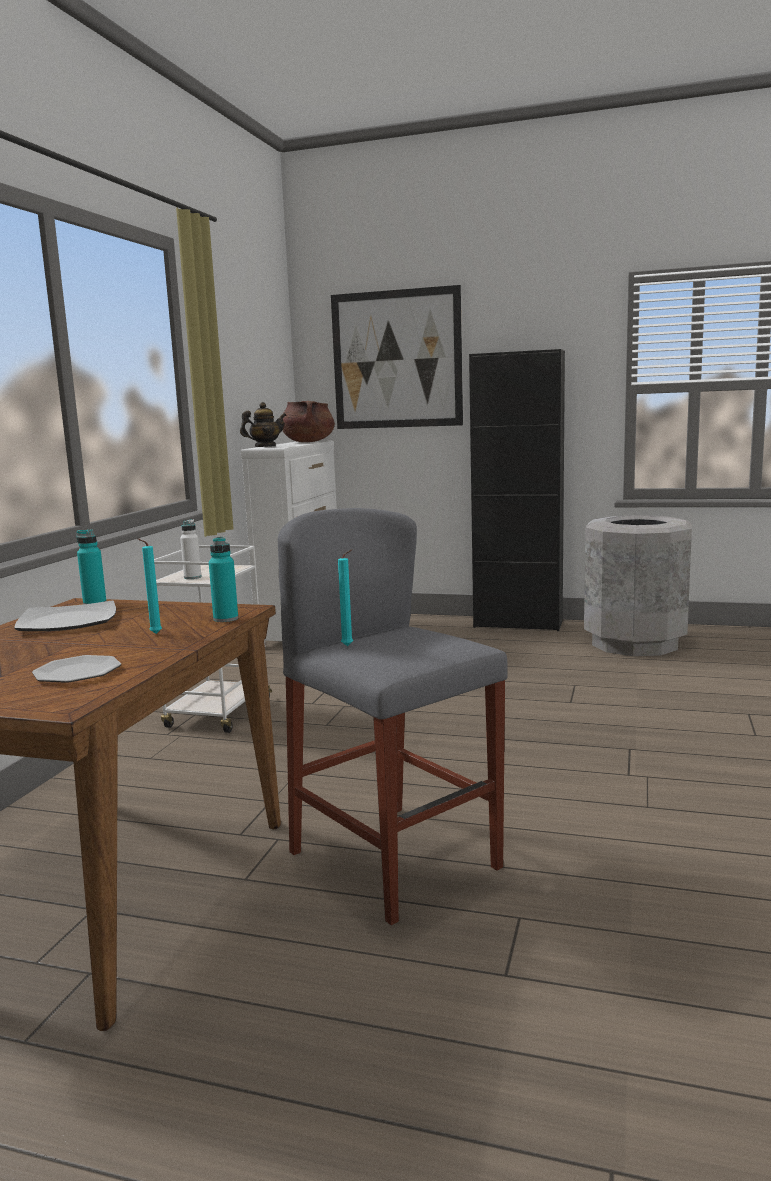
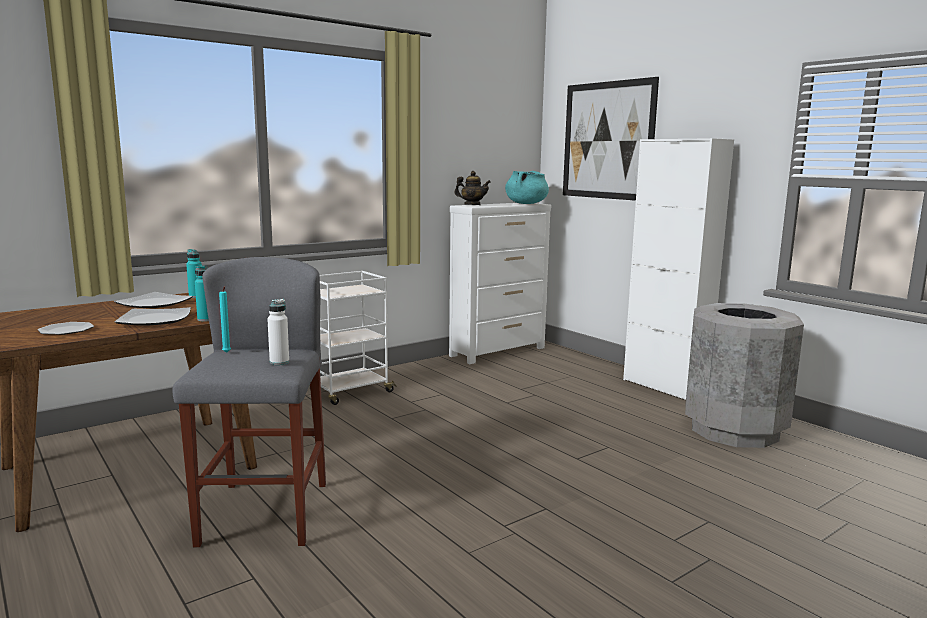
camera: 35 degrees right, 0 degrees up
(154, 634) = (154, 319): turquoise candle -> plate
(192, 577) = (331, 292): white bottle -> white bottle (279, 362)
(308, 442) = (526, 204): brown cooking pot -> turquoise cooking pot
(518, 624) = (664, 386): black cabinet -> white cabinet

